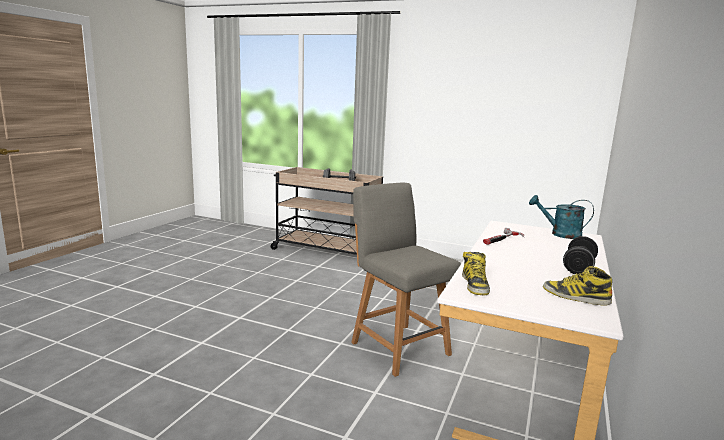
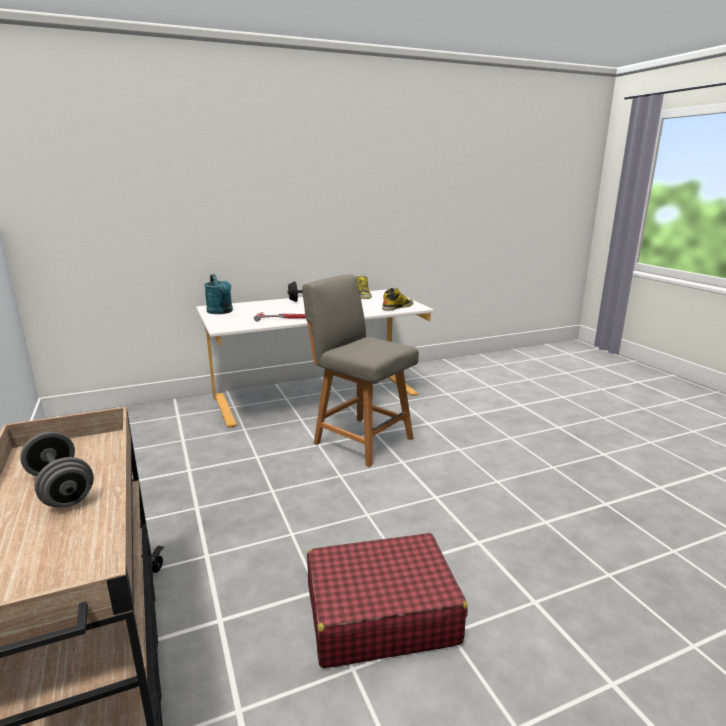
camera: 135 degrees left, 5 degrees up
(263, 283) = (380, 614): none -> red suitcase
(398, 347) = (361, 439): grey chair -> grey chair turned 120 degrees clockwise

